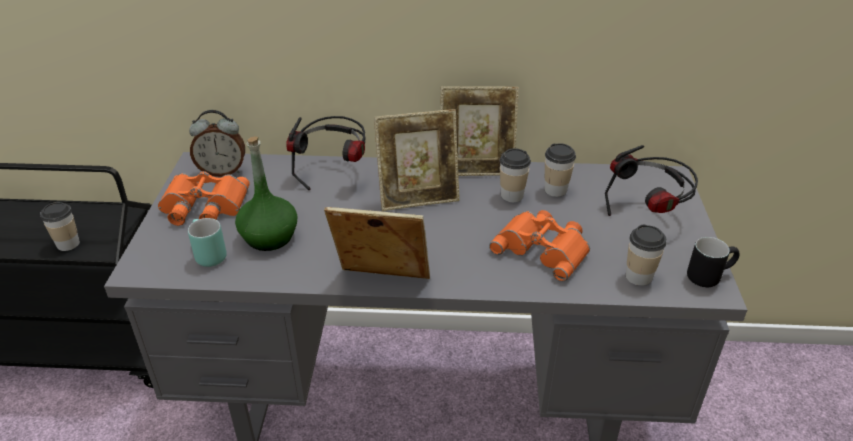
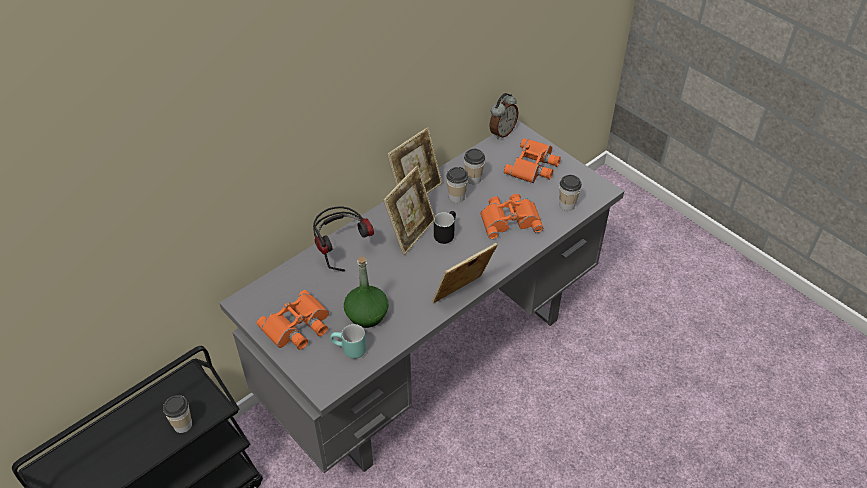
camera: 45 degrees left, 10 degrees up
(222, 171) = (270, 297): alarm clock -> alarm clock (502, 132)
(647, 216) = (534, 166): headphones -> orange binoculars
(708, 275) = (592, 183): black mug -> black mug (444, 233)

